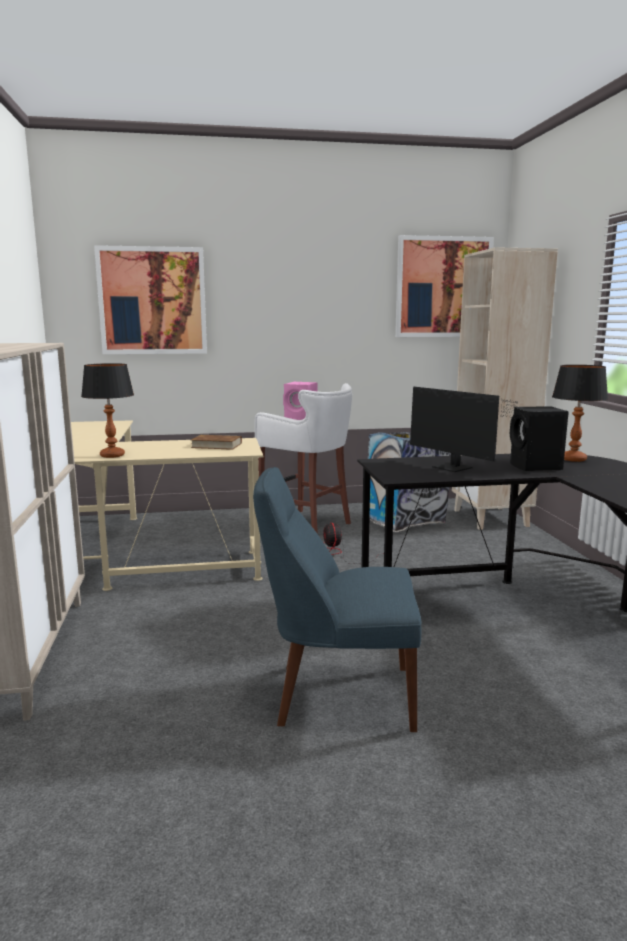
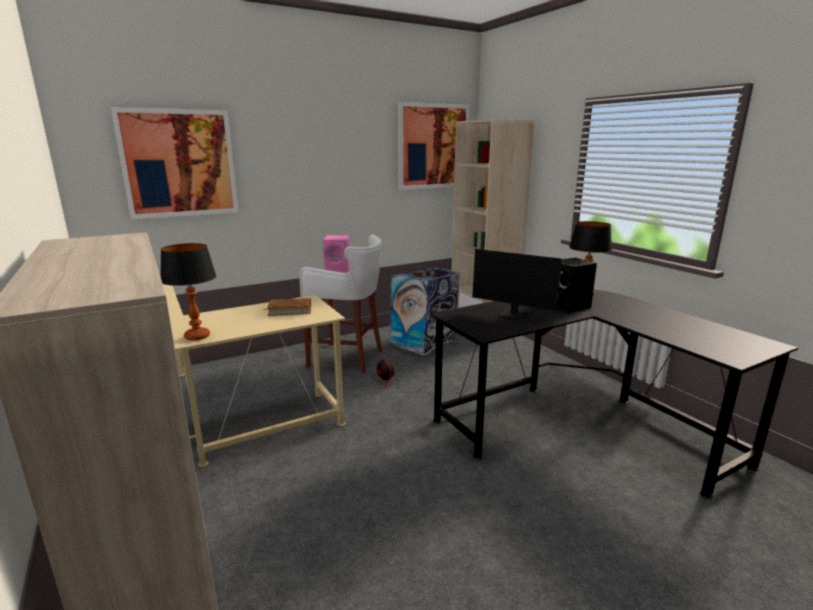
camera: 20 degrees left, 5 degrees up
(338, 695) = (485, 536): blue chair -> none

